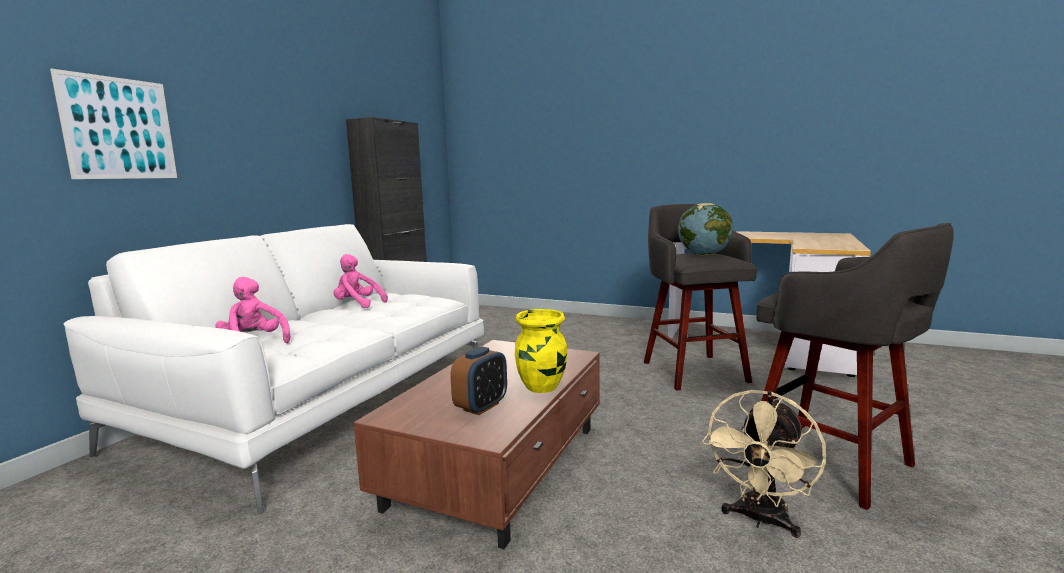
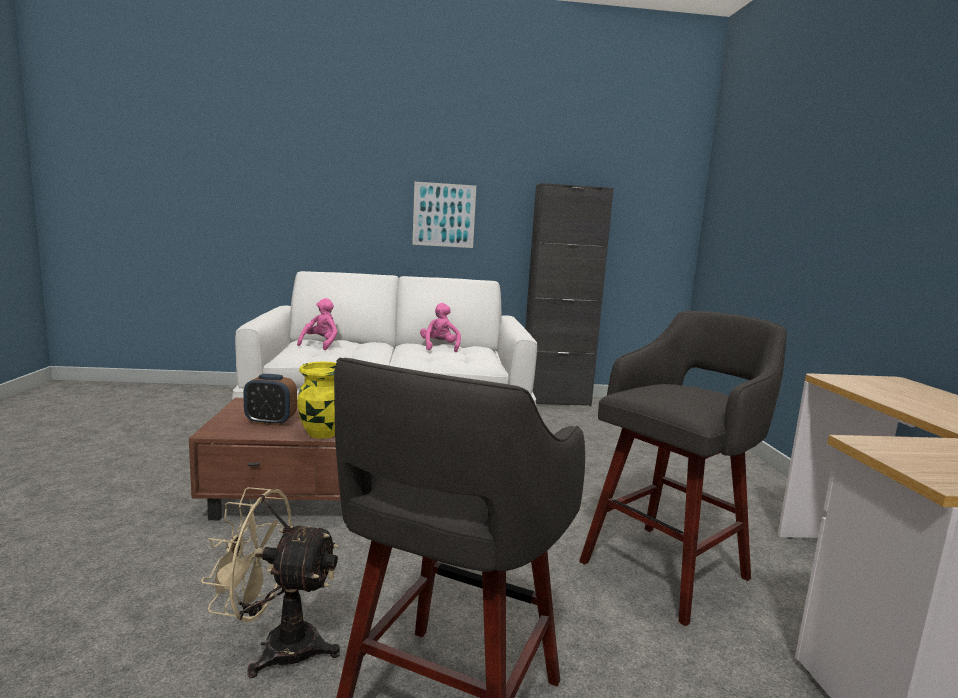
camera: 60 degrees right, 0 degrees up
(119, 128) = (336, 195): picture -> picture (444, 215)
(704, 254) = (689, 395): globe -> none

